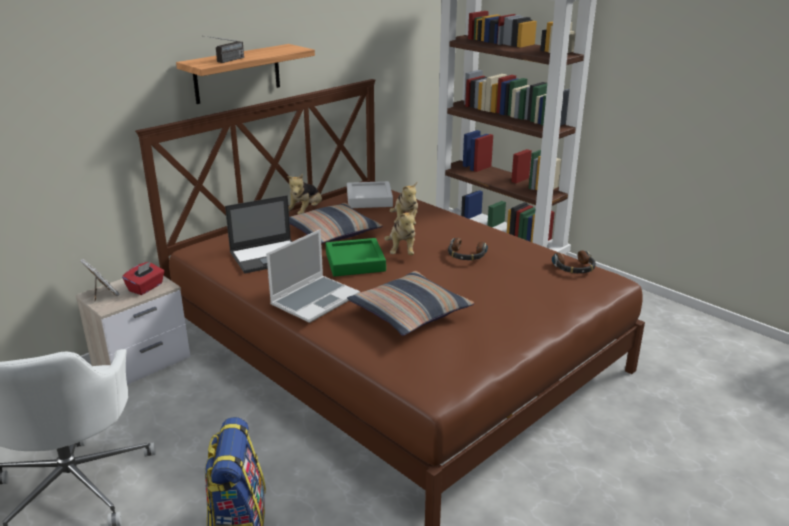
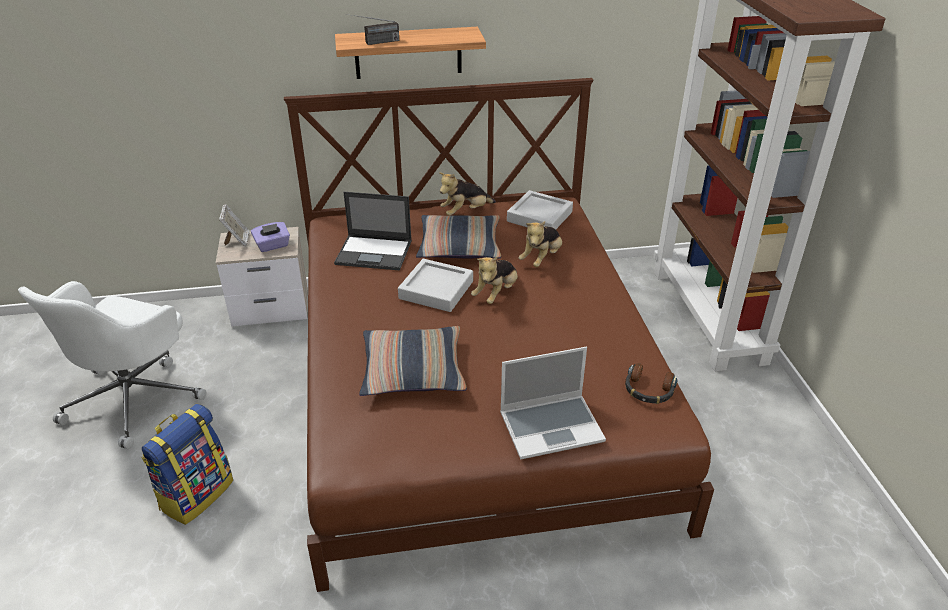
camera: 35 degrees right, 10 degrees up
(146, 287) = (272, 246): red tissue box -> purple tissue box
(315, 299) = (355, 318): laptop -> laptop (552, 426)
(355, 262) = (436, 290): green tray -> grey tray
(466, 255) = (551, 324): headphones -> none

